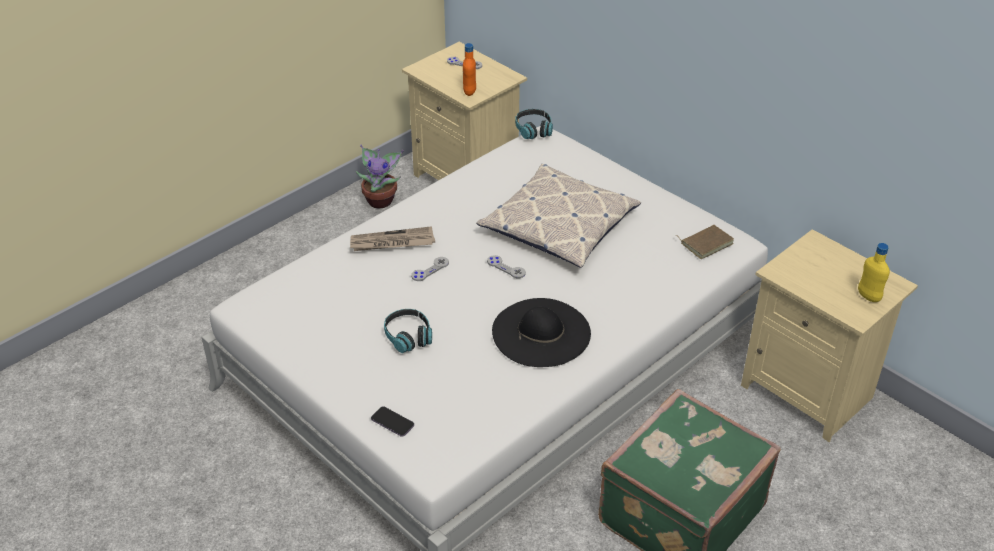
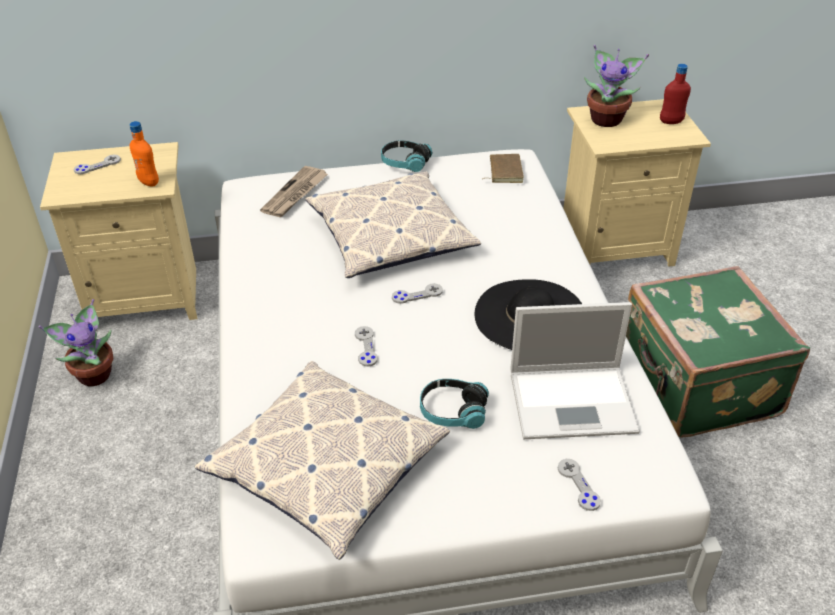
camera: 55 degrees left, 0 degrees up
(316, 304) = (326, 465): none -> pillow
(392, 242) = (290, 355): newspaper -> newspaper (295, 194)
(392, 422) = (578, 485): phone -> grey game controller
(471, 391) = (574, 401): none -> laptop
(533, 130) = (229, 187): headphones -> headphones (405, 163)
(822, 258) = (607, 119): none -> potted plant
(868, 297) = (671, 122): yellow bottle -> red bottle

